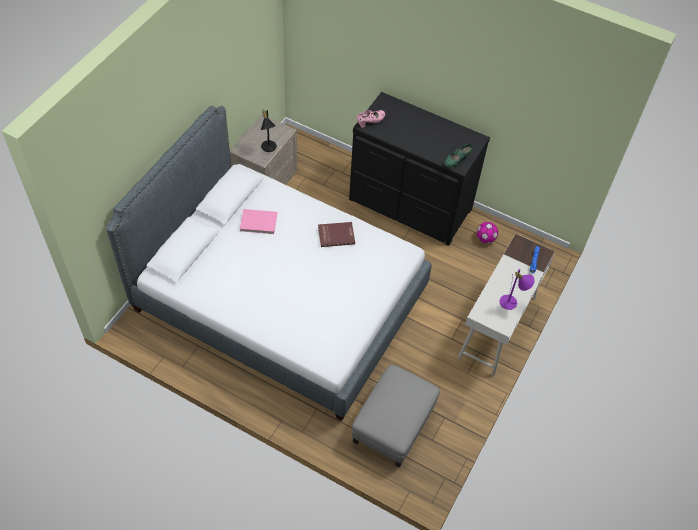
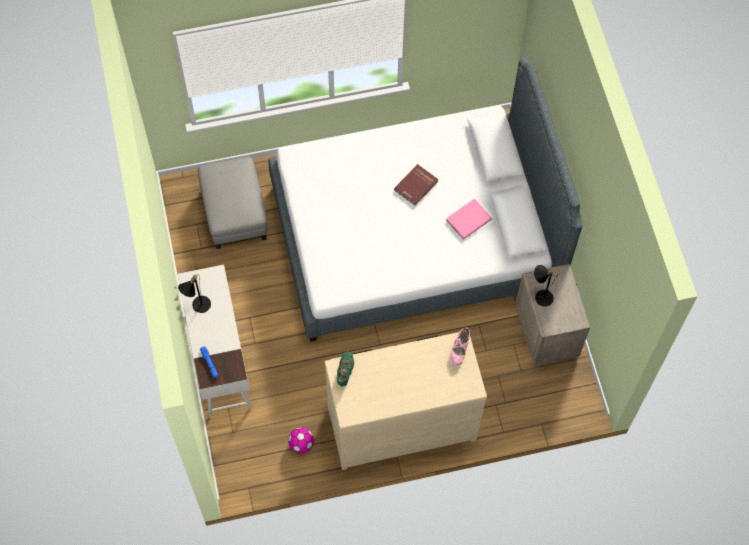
camera: 140 degrees right, 10 degrees up
(336, 235) = (397, 260): red book -> red book (416, 186)
(409, 206) = (400, 421): black dresser -> beige dresser
(511, 303) = (197, 305): purple table lamp -> black table lamp

